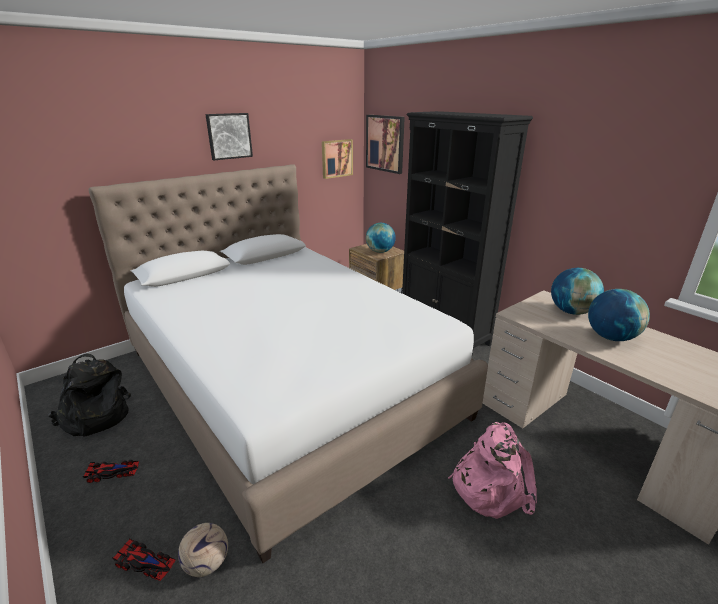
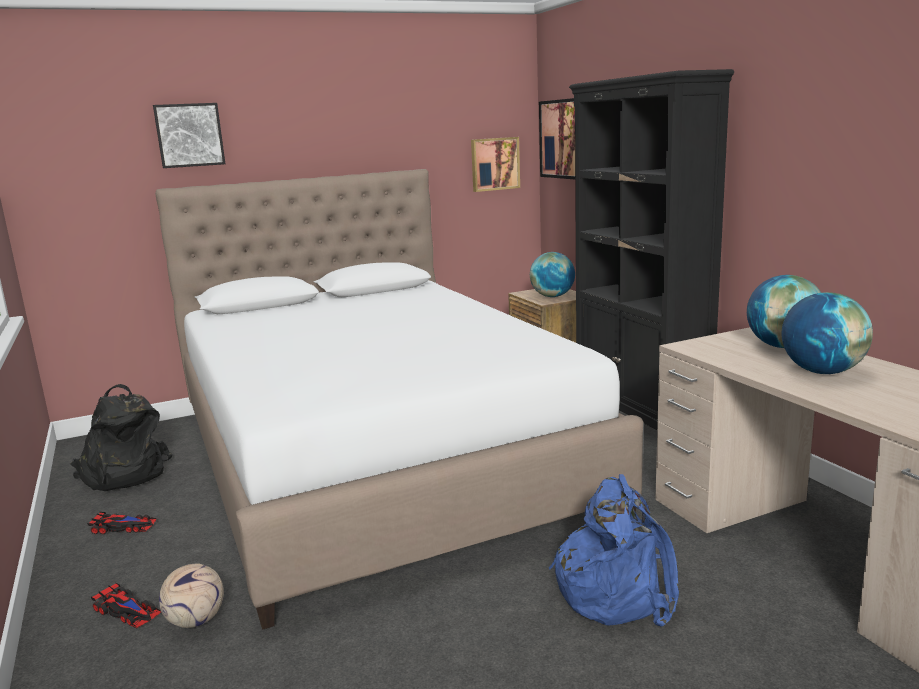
camera: 15 degrees right, 10 degrees down
(229, 136) = (337, 131): picture -> picture (189, 135)
(489, 485) = (616, 590): pink backpack -> blue backpack

